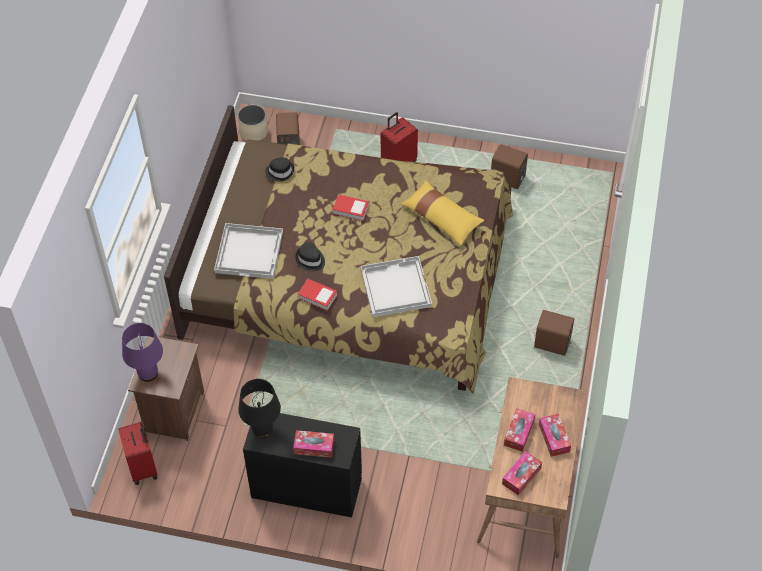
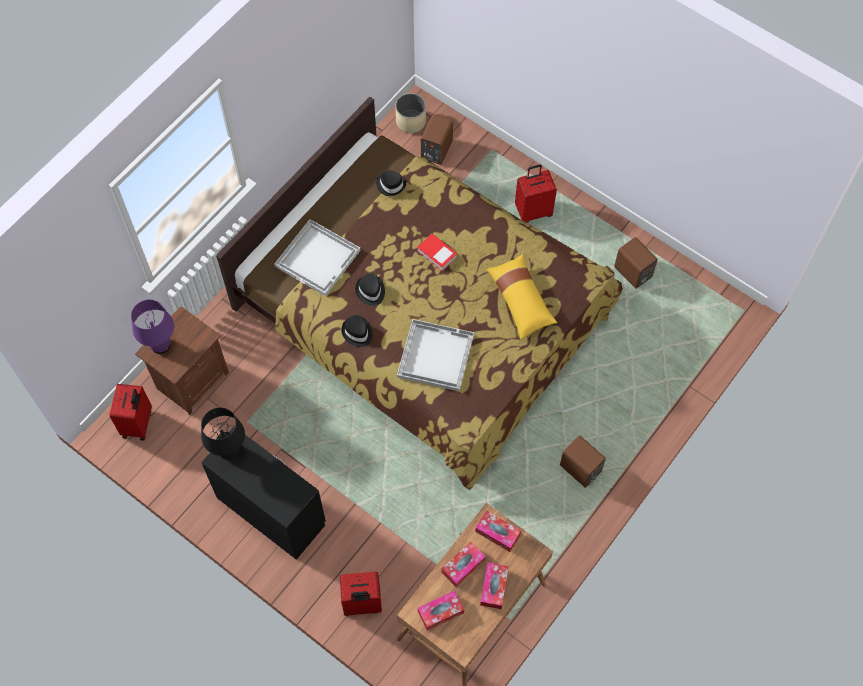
camera: 25 degrees right, 10 degrees up
(314, 447) = (266, 490): tissue box -> tissue box (497, 533)
(317, 296) = (357, 332): book -> black hat
(430, 527) = (362, 604): none -> red suitcase

